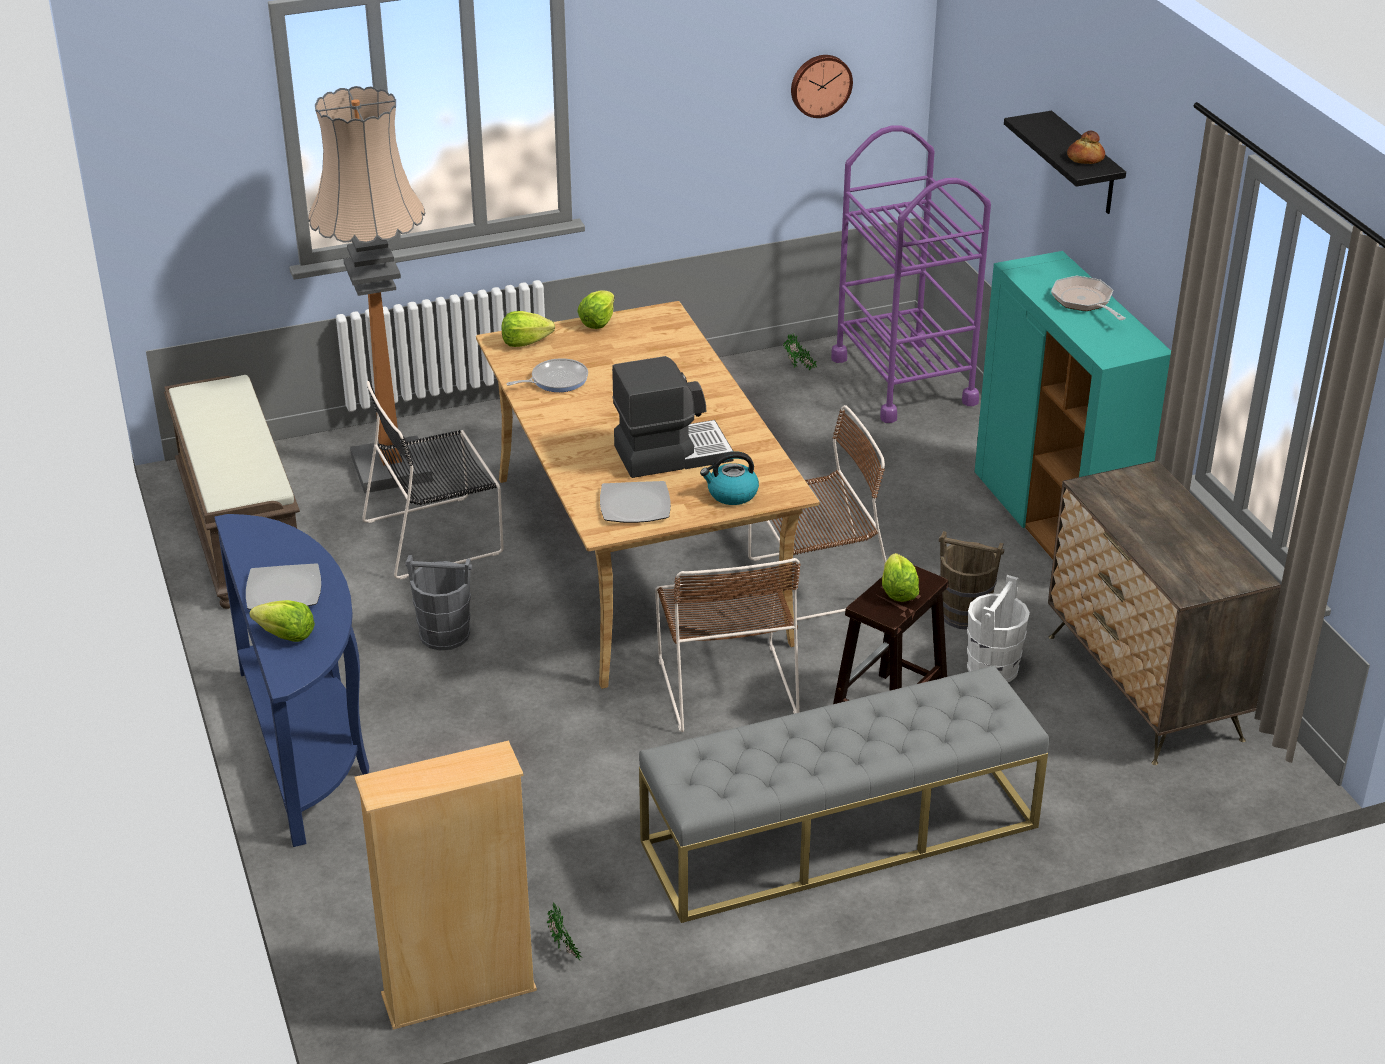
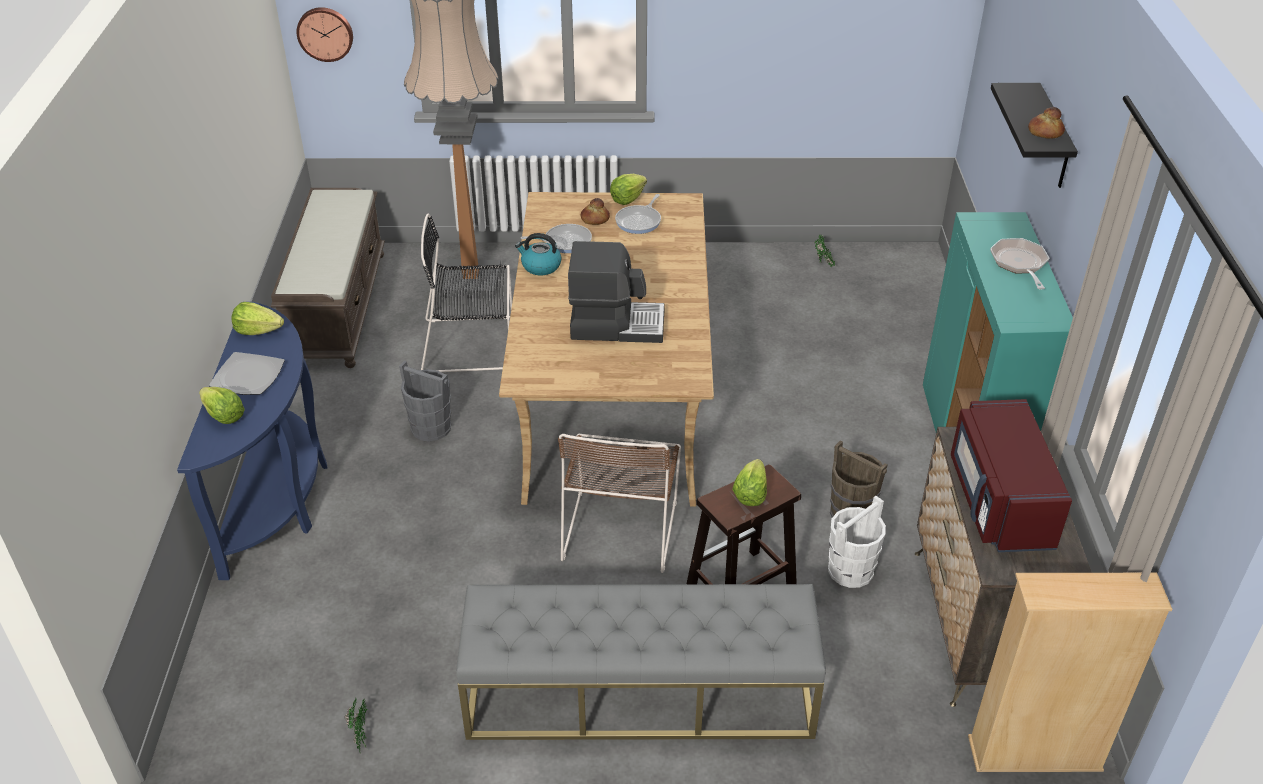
camera: 20 degrees right, 5 degrees up
(459, 993) = (260, 750): beige bookcase -> beige bookcase (1034, 754)
(525, 342) = (561, 205): lettuce -> lettuce (258, 331)
(574, 350) = (595, 219): none -> bread
(627, 343) = (640, 221): none -> frying pan
(635, 505) = (560, 364): plate -> none
(731, 494) = (643, 372): kettle -> kettle (540, 266)
(815, 581) = (740, 452): brown chair -> none
(820, 85) = (873, 30): wall clock -> wall clock (325, 33)
(903, 380) = (904, 291): purple cart -> none
(1157, 534) = (998, 502): none -> red microwave

